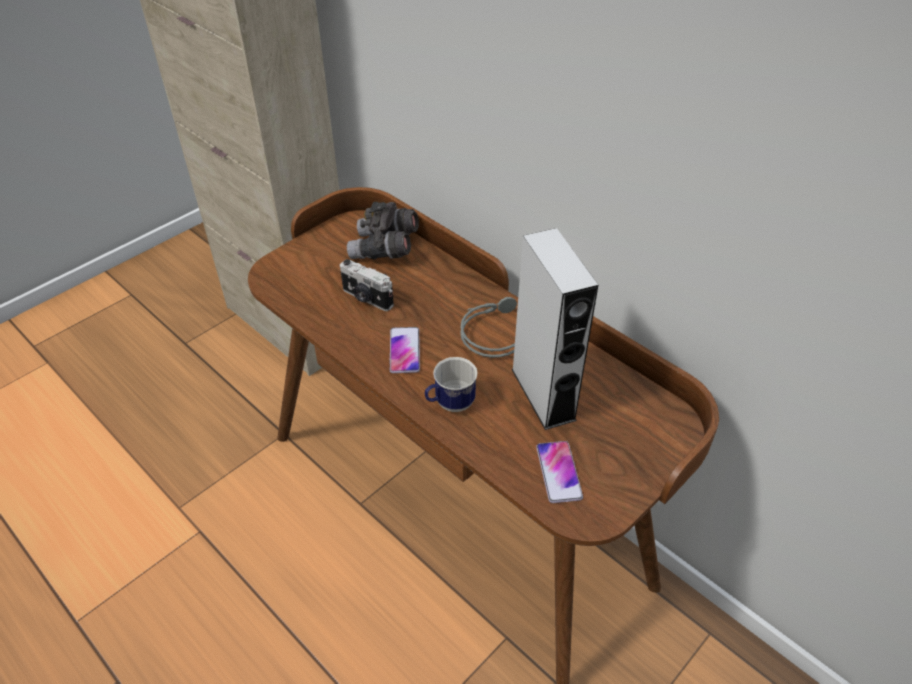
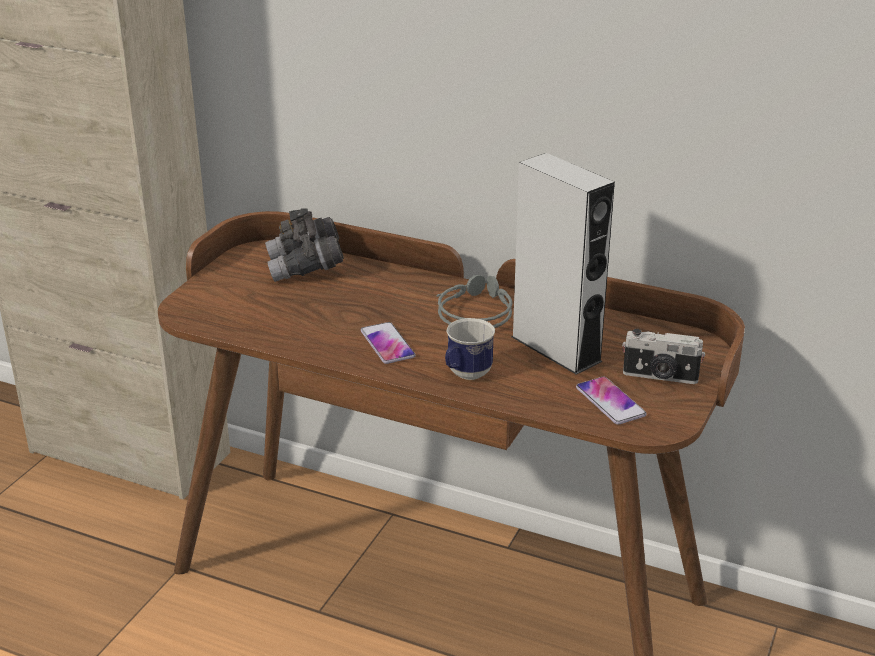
camera: 20 degrees left, 15 degrees down
(366, 298) = (314, 311): camera -> camera (660, 376)

